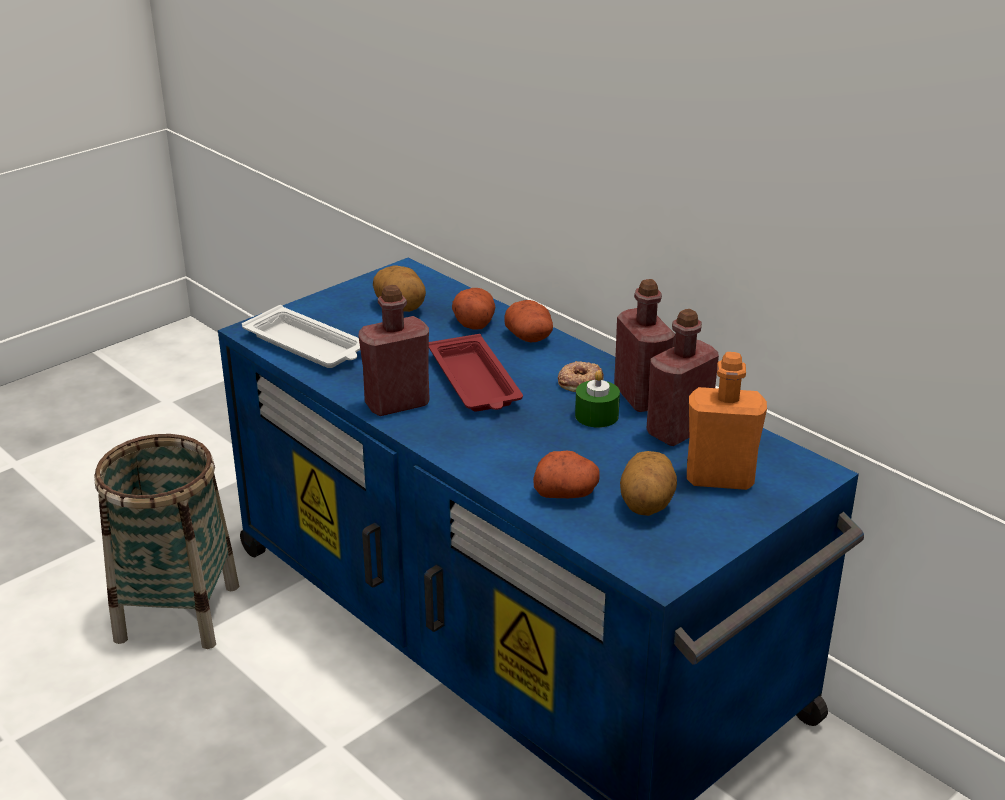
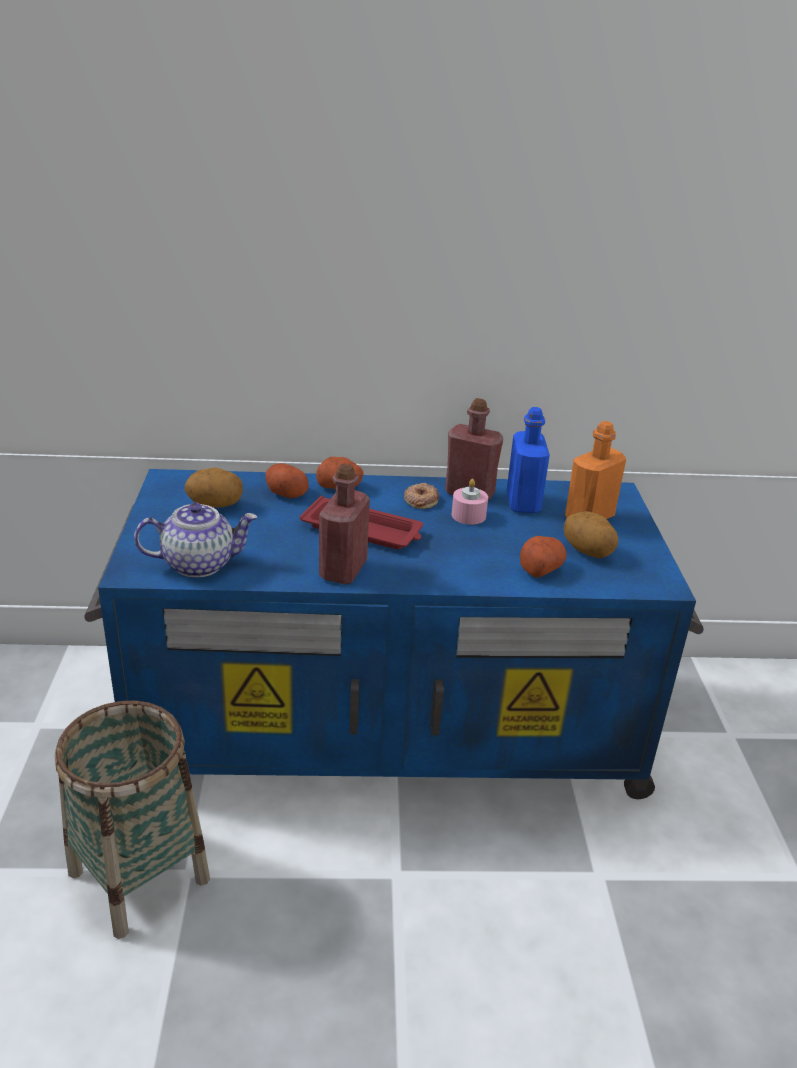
camera: 50 degrees left, 0 degrees up
(307, 346) = (199, 563): white tray -> teapot
(596, 415) = (468, 515): green candle -> pink candle
(678, 431) = (523, 502): red bottle -> blue bottle

